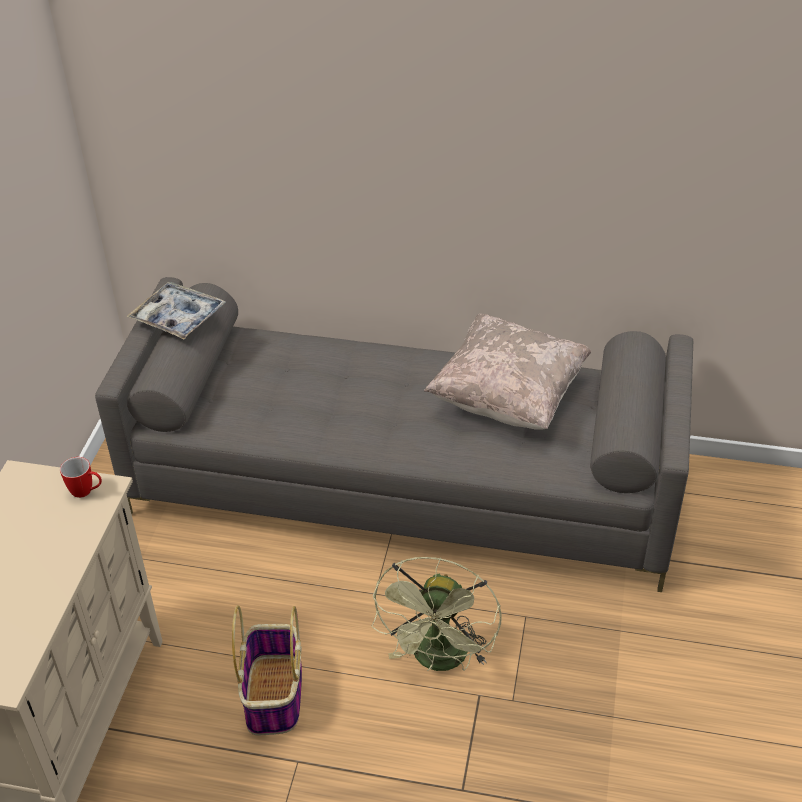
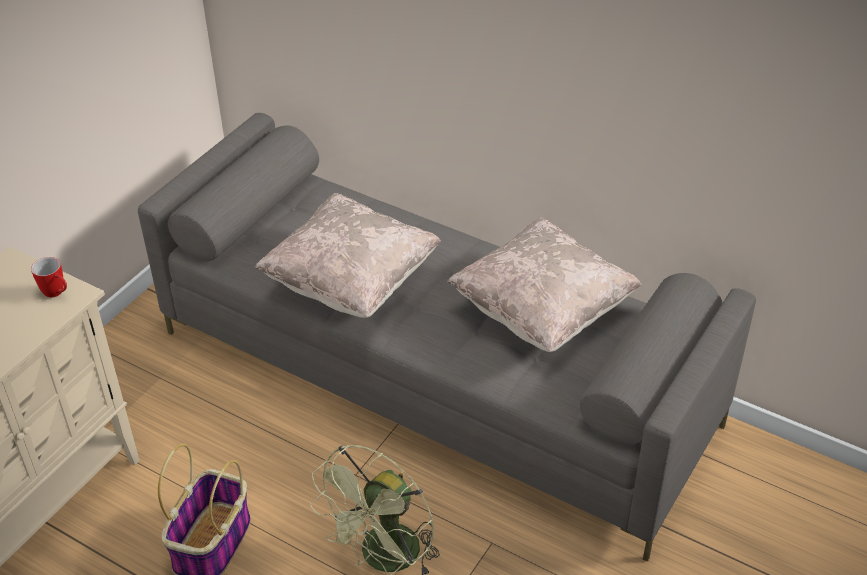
camera: 20 degrees right, 0 degrees up
(178, 317) = (248, 153): tray -> none
(324, 415) = (351, 282): none -> beige pillow

